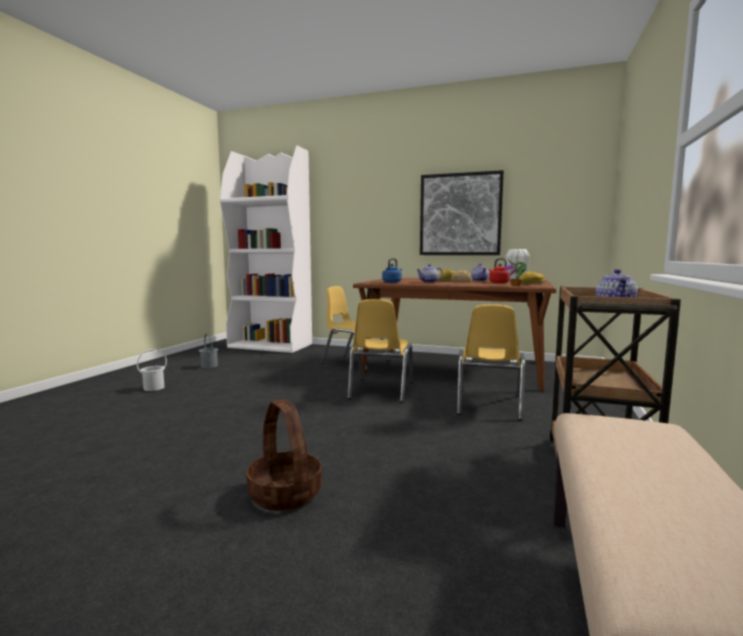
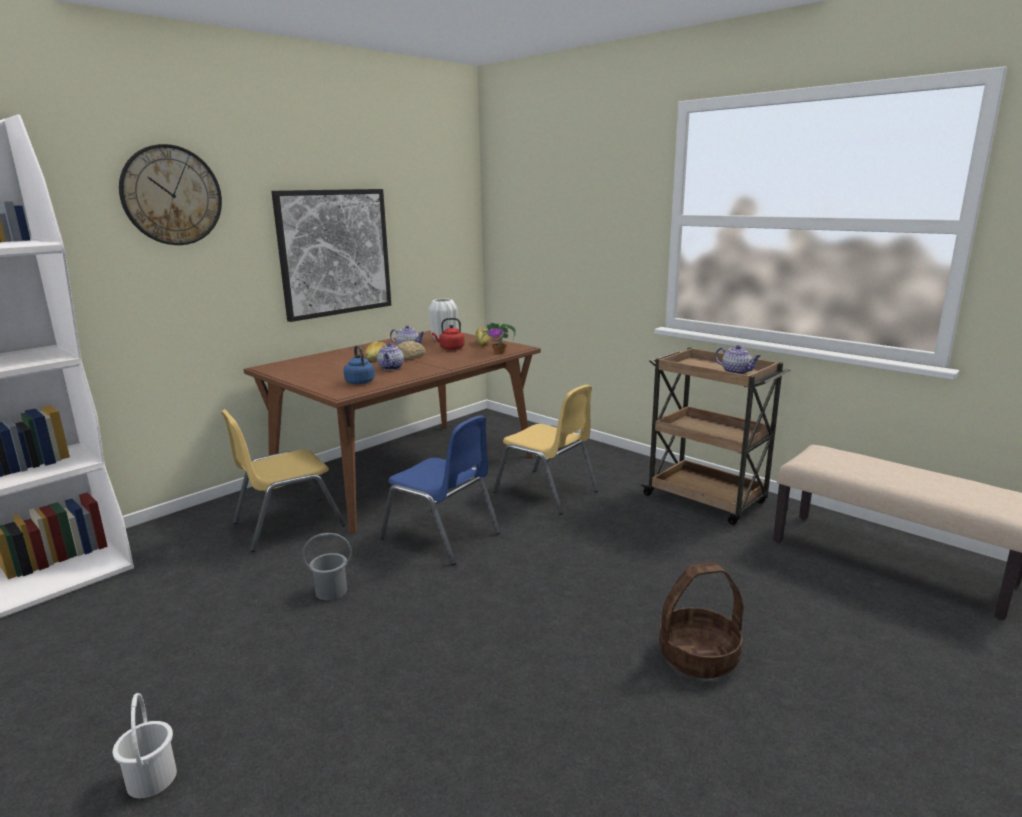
camera: 65 degrees left, 10 degrees up
(209, 366) = (73, 683): grey bucket -> grey bucket (331, 591)
(367, 180) = (171, 195): none -> wall clock
(380, 390) = (441, 536): yellow chair -> blue chair

